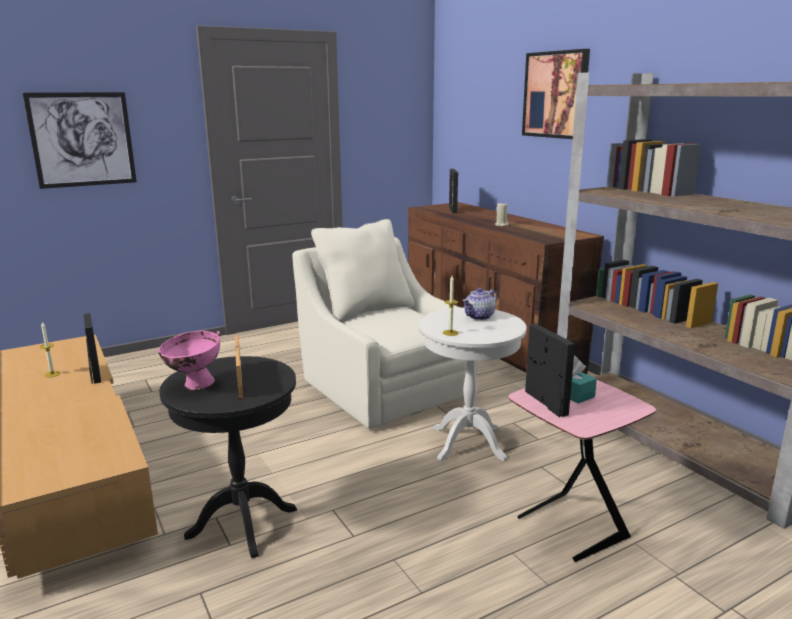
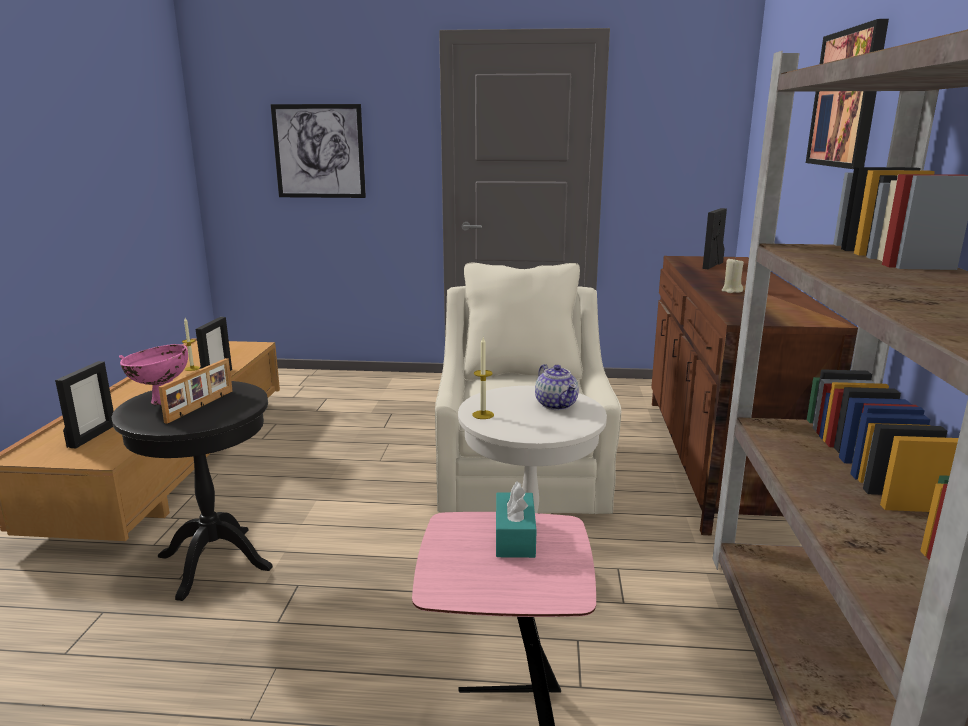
camera: 35 degrees right, 0 degrees up
(479, 316) = (557, 405): teapot -> teapot turned 105 degrees counterclockwise
(544, 403) = (456, 540): picture frame -> picture frame (92, 436)

